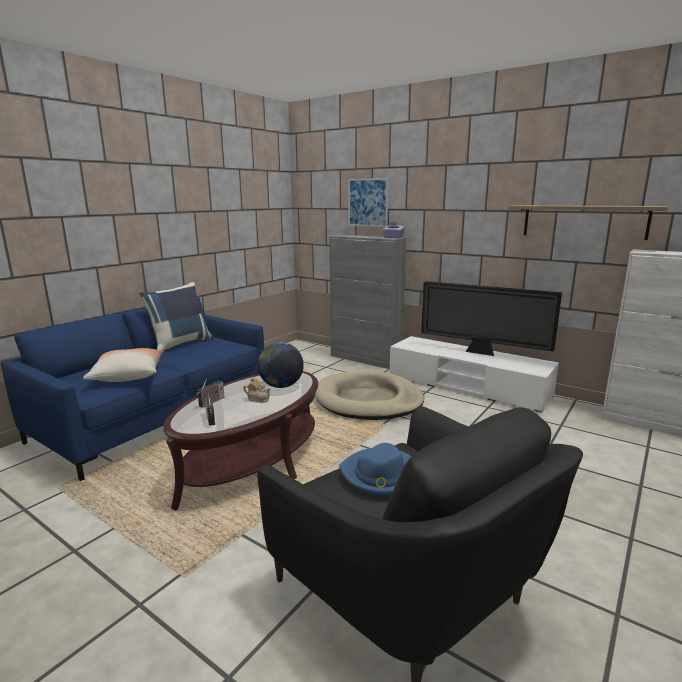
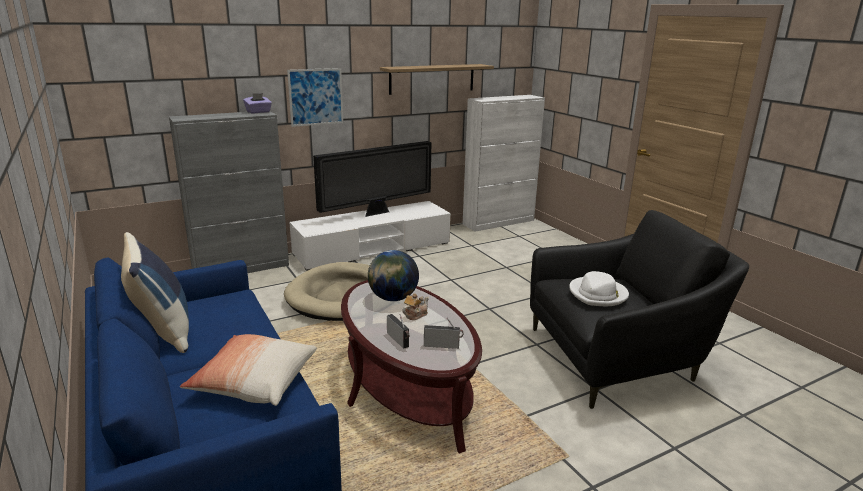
camera: 65 degrees left, 5 degrees up
(368, 202) = (203, 70): picture -> picture (316, 97)
(380, 475) = (598, 294): blue hat -> white hat

